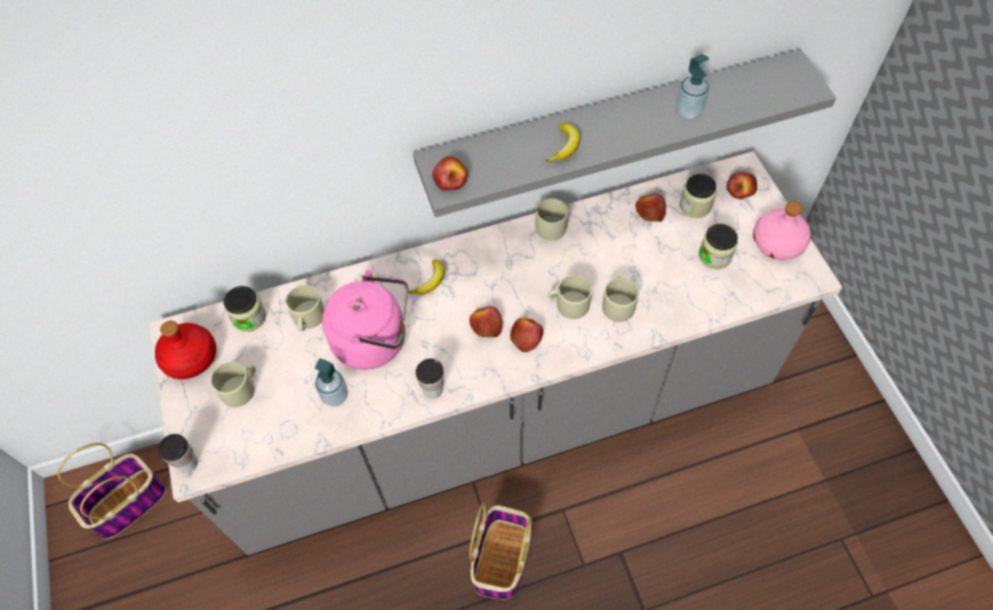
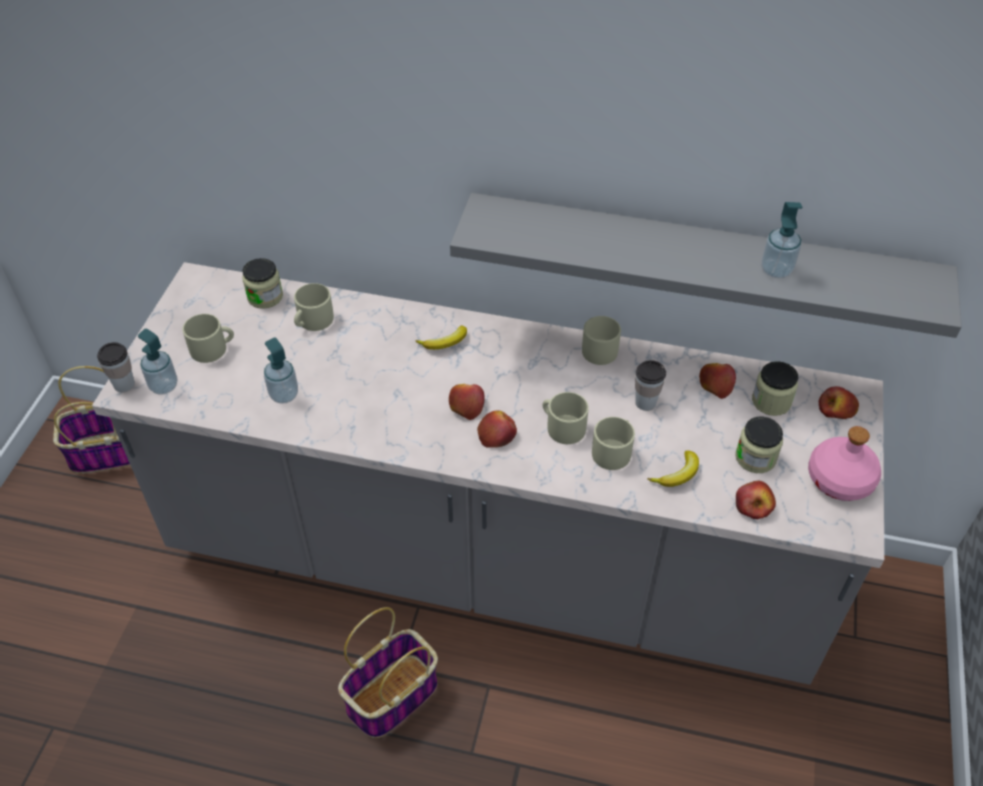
camera: 30 degrees right, 10 degrees down
(191, 358) = (193, 305): red bottle -> none
(225, 445) = (164, 386): none -> soap dispenser
(375, 340) = (355, 367): pink kettle -> none
(433, 389) = (373, 434): cup -> cup (645, 402)
(450, 179) = (485, 228): apple -> apple (753, 505)
(564, 147) = (618, 247): banana -> banana (677, 474)

